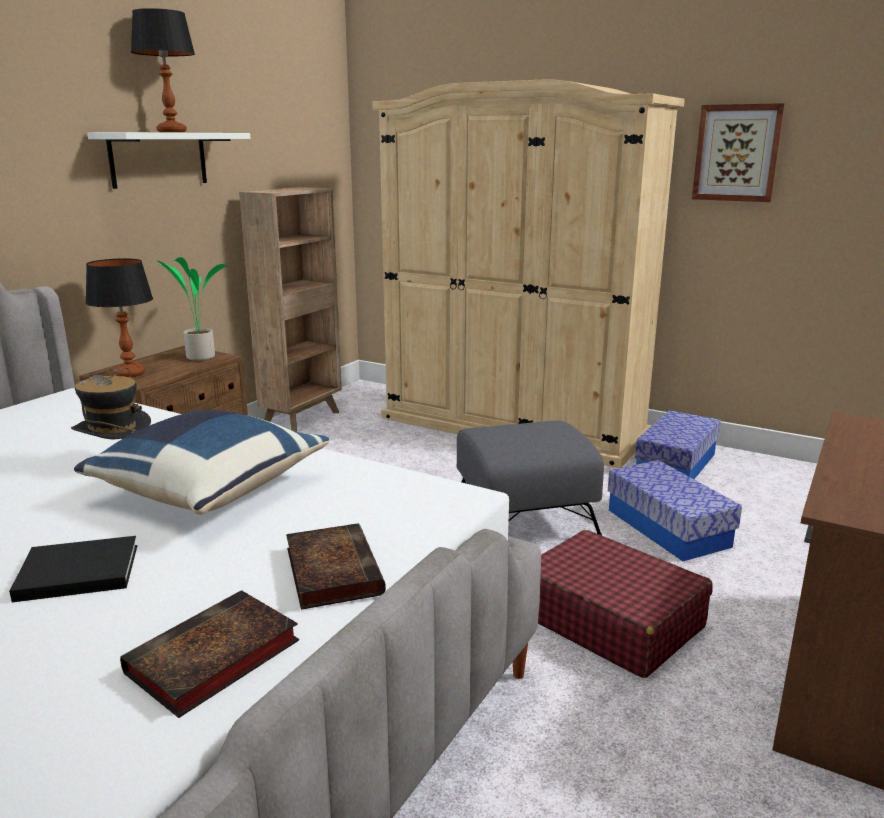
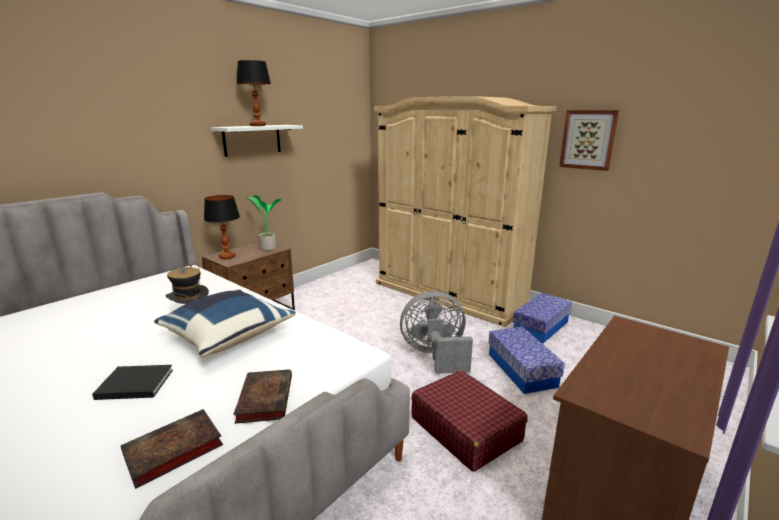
camera: 10 degrees right, 0 degrees up
(303, 418) = (333, 281): brown bookcase -> none
(523, 519) = (435, 355): grey ottoman -> grey fan

